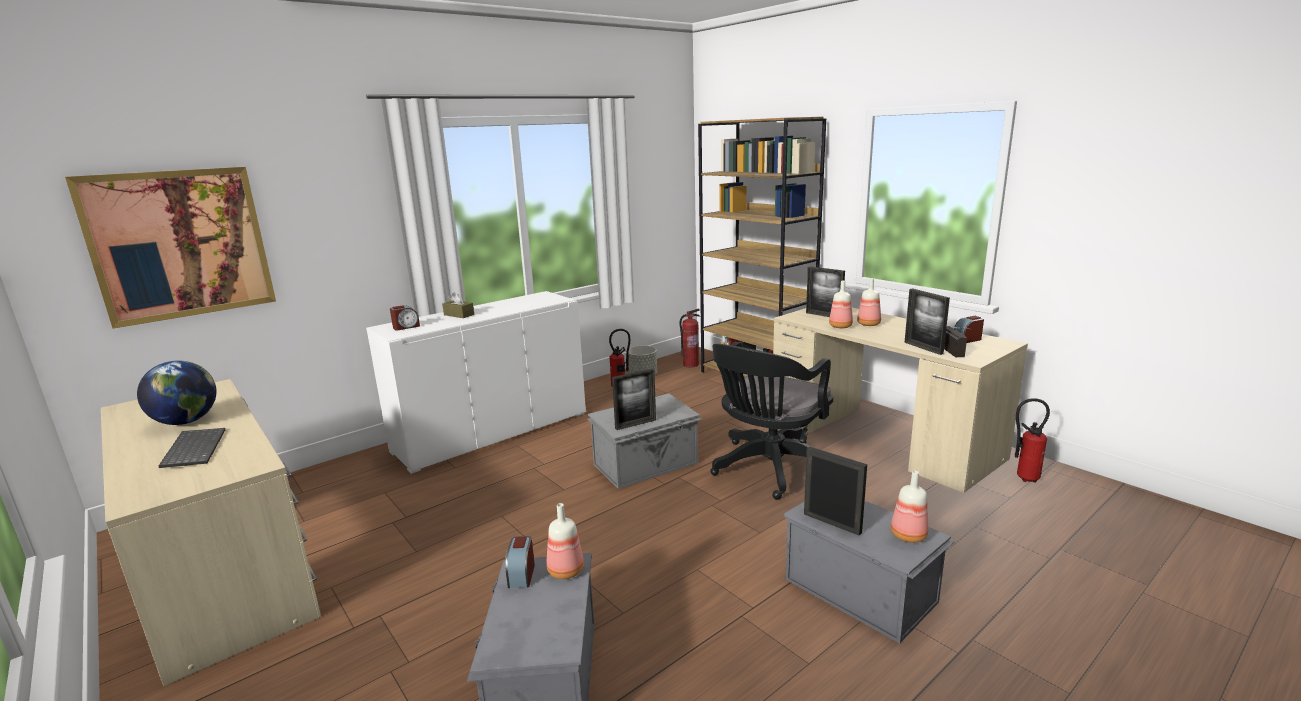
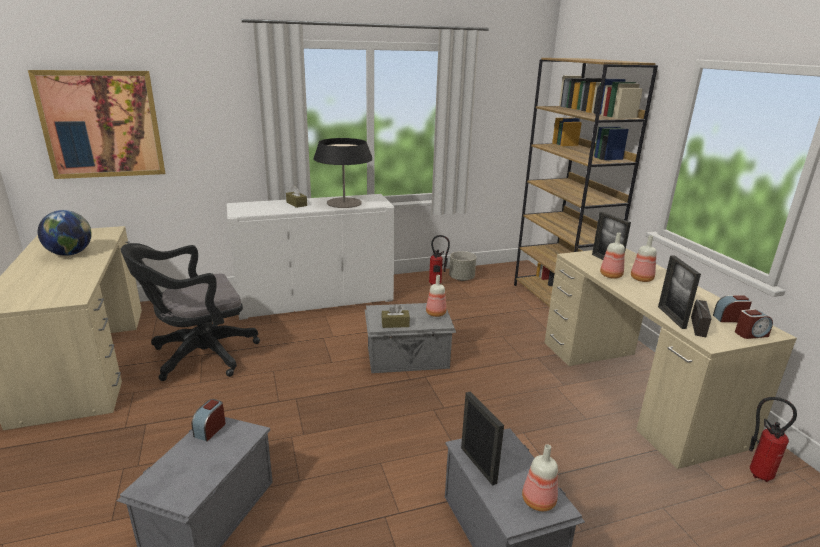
camera: 20 degrees right, 5 degrees up
(193, 449) = (53, 276): keyboard -> none
(406, 327) = (251, 208): alarm clock -> alarm clock (750, 334)
(515, 305) = (344, 203): none -> table lamp
(565, 572) = (239, 437): bottle -> bottle (435, 314)
(635, 424) = (395, 324): picture frame -> brown tissue box
(690, 364) = (510, 276): fire extinguisher -> none
(768, 470) = (505, 391): black office chair -> black office chair (199, 356)

